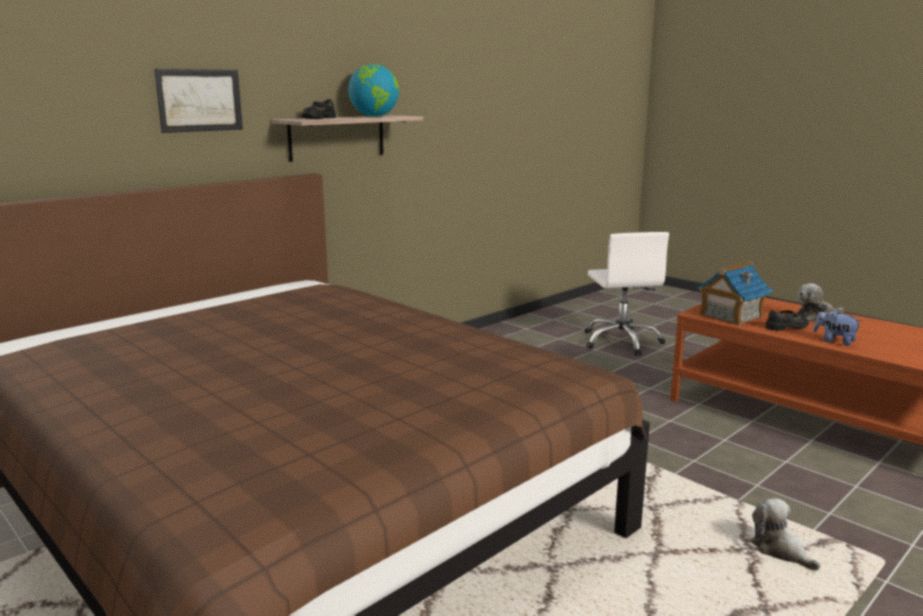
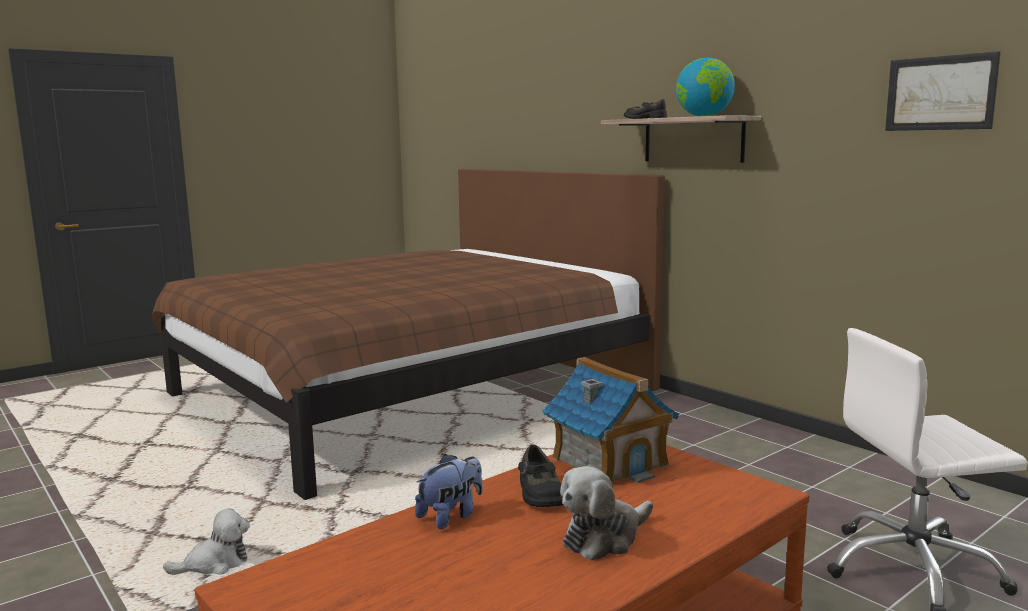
camera: 95 degrees right, 5 degrees down
(200, 100) = (587, 105): picture -> picture (940, 93)
(816, 317) = (604, 537): plush toy -> plush toy turned 120 degrees counterclockwise

